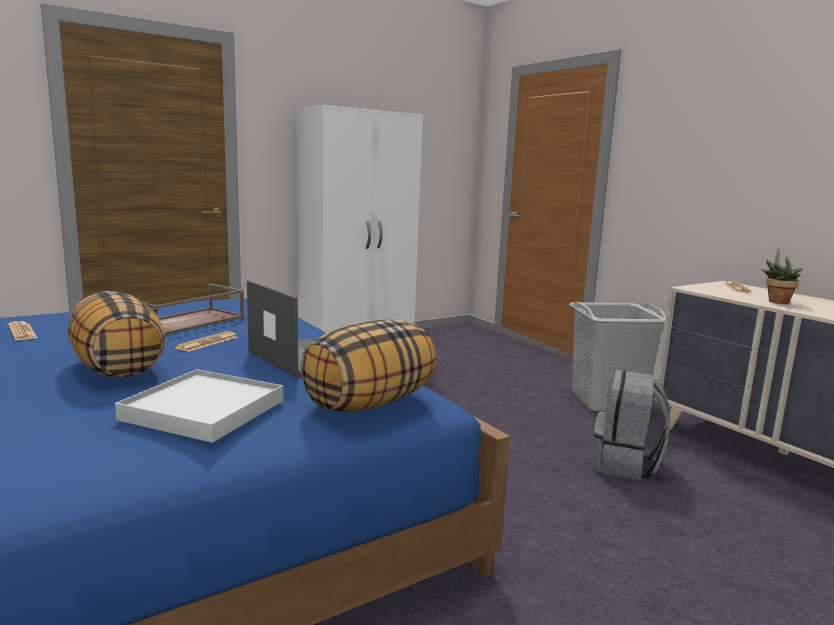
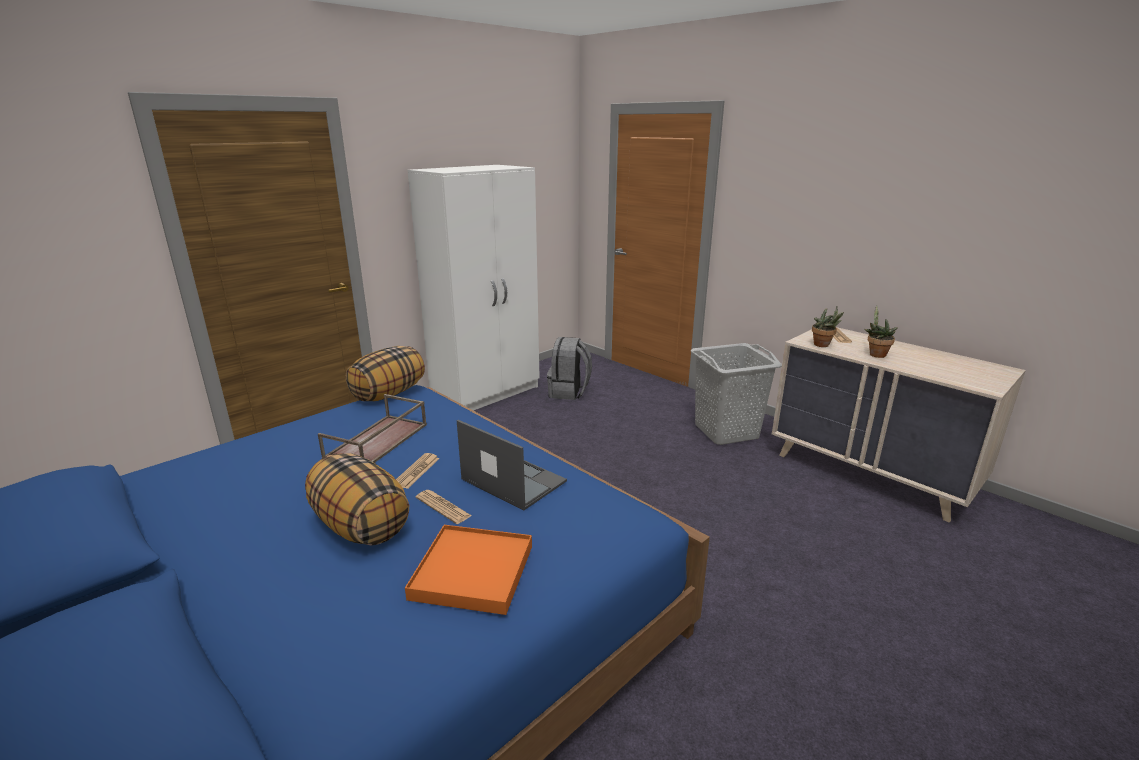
camera: 10 degrees left, 10 degrees up
(22, 332) = (228, 482): newspaper -> newspaper (443, 507)
(204, 410) = (473, 572): white tray -> orange tray
(369, 402) = (601, 533): pillow -> pillow (389, 394)
(625, 464) = (760, 501): grey backpack -> grey backpack (569, 392)
(714, 292) = (823, 345): none -> potted plant

